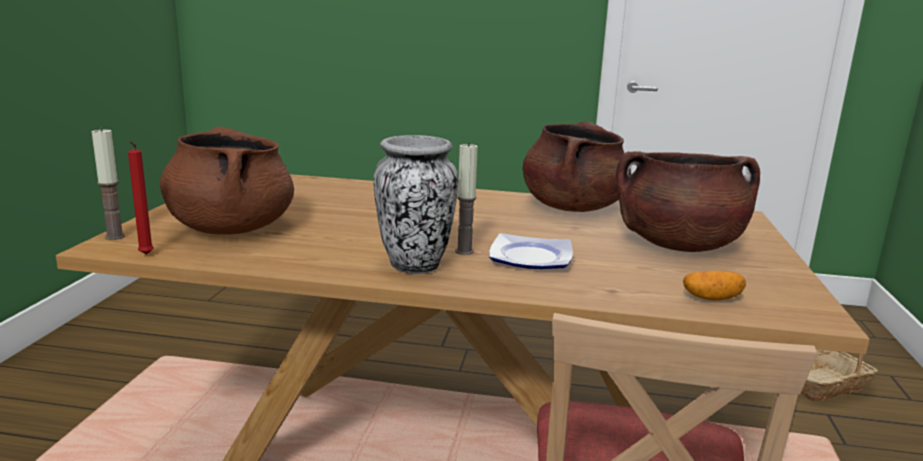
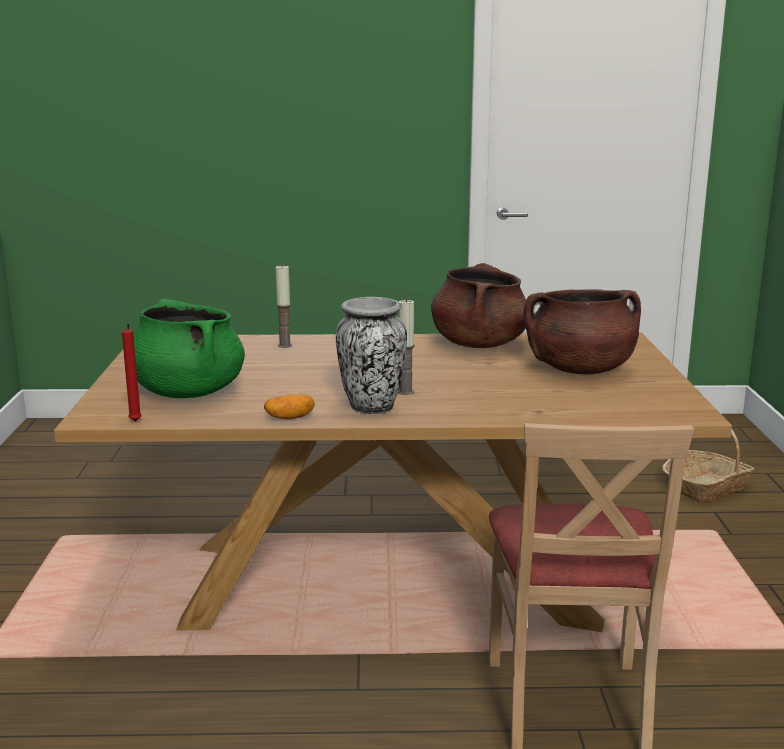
camera: 10 degrees left, 0 degrees up
(115, 236) = (90, 409): candle -> candle (285, 345)
(231, 228) = (187, 392): brown cooking pot -> green cooking pot
(529, 258) = (462, 392): plate -> none
(711, 298) = (615, 409): potato -> potato (289, 417)

